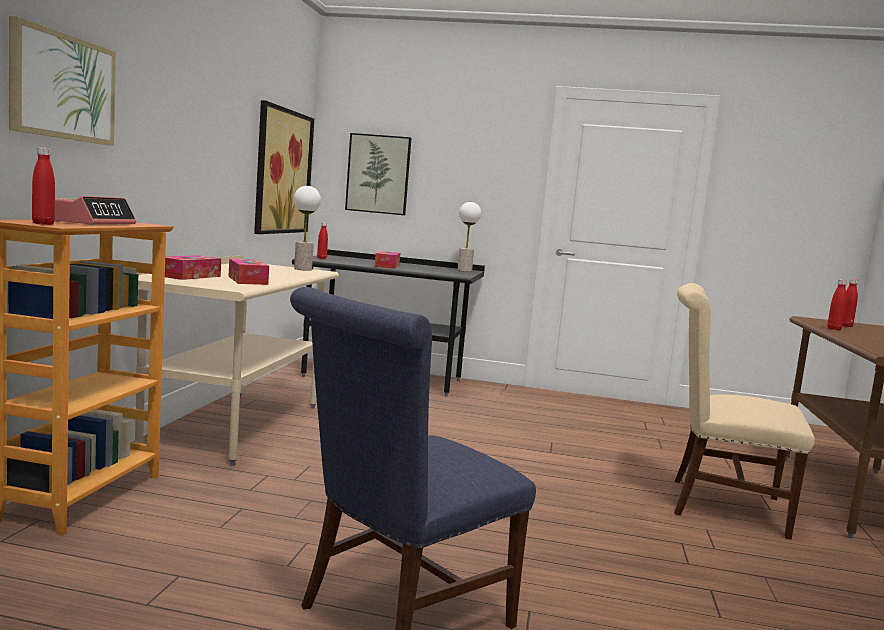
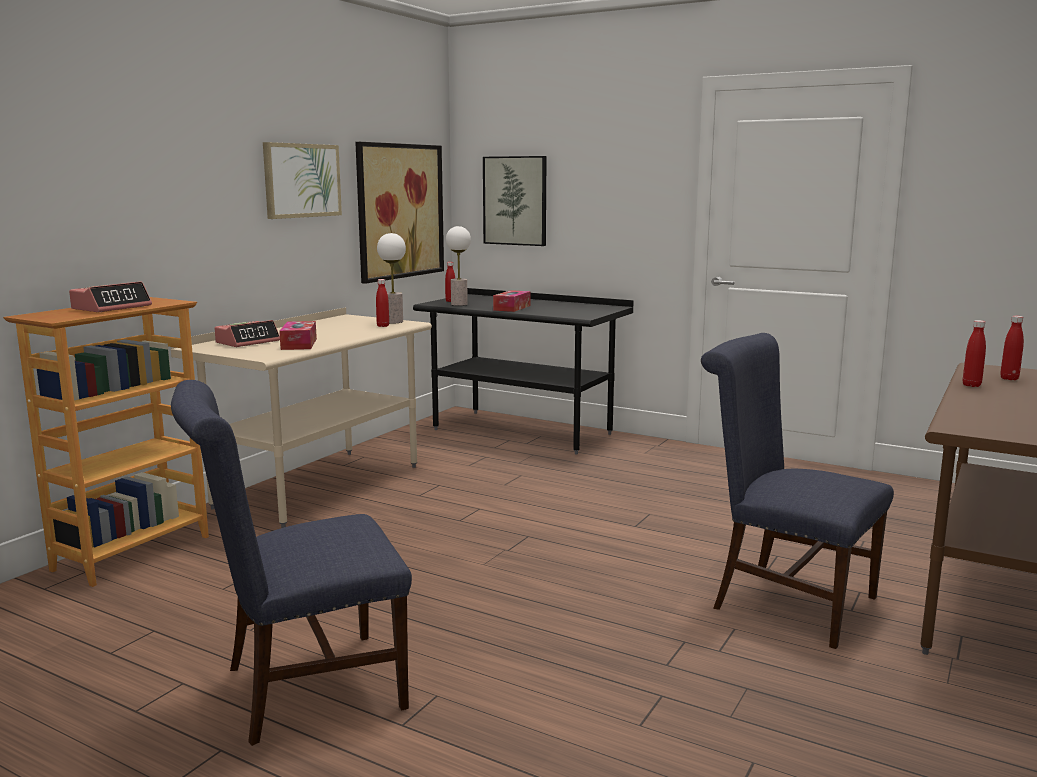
camera: 20 degrees right, 5 degrees up
(43, 224) = (50, 317): red bottle -> red bottle (383, 326)
(63, 87) = (88, 182): picture -> picture (302, 180)
(190, 276) = (248, 342): tissue box -> alarm clock
(464, 270) = (604, 308): table lamp -> table lamp (459, 304)
(718, 505) = (784, 600): beige chair -> blue chair

